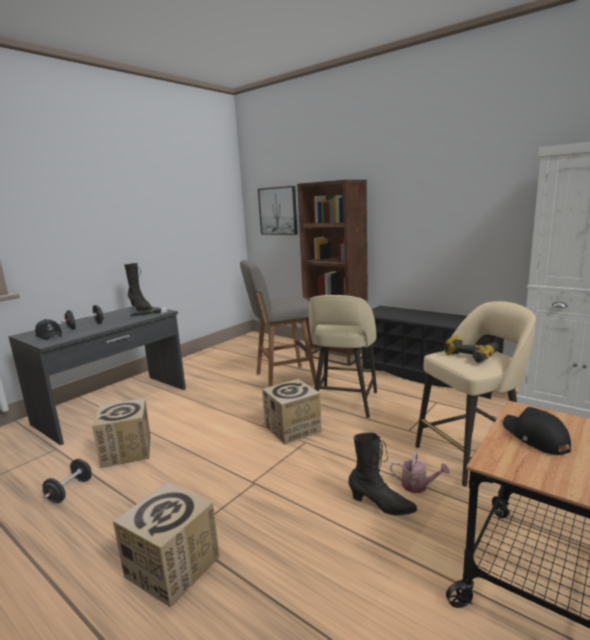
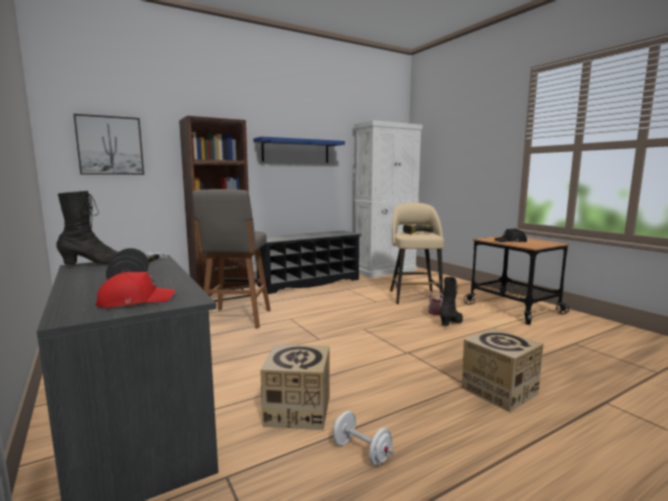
camera: 70 degrees left, 5 degrees down
(49, 335) = (135, 301): black cap -> red cap
(70, 491) = (362, 452): black dumbbell -> white dumbbell
(292, 429) = (338, 329): cardboard box -> none
(344, 403) = (317, 308): beige stool -> none
(443, 204) = (296, 151): none -> blue shelf

